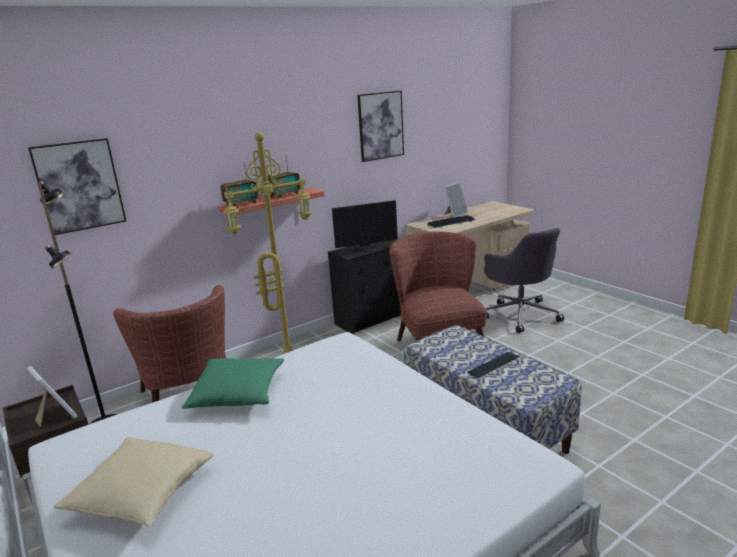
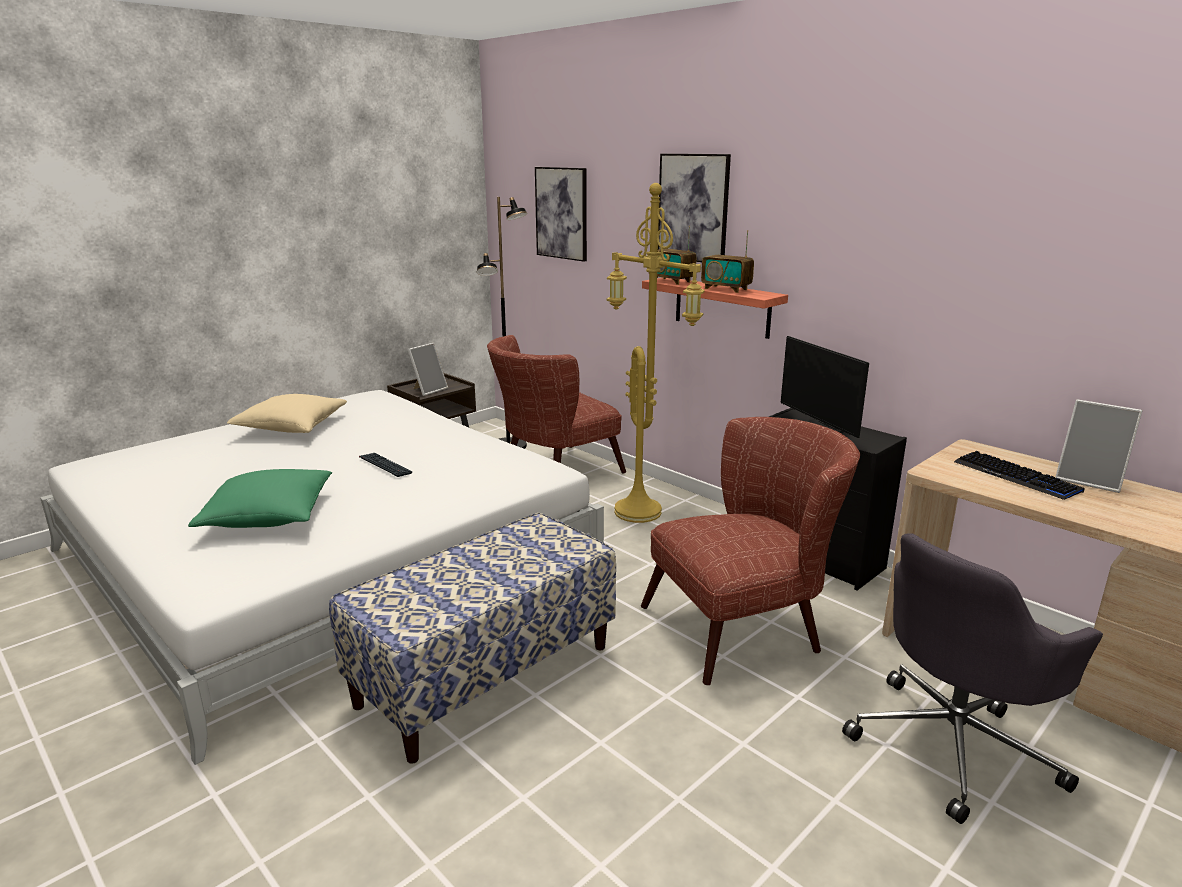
camera: 80 degrees right, 0 degrees up
(238, 394) = (433, 438): green pillow -> green pillow (268, 516)
(380, 126) = (951, 219): picture -> picture (693, 208)
(493, 365) = (467, 576): keyboard -> keyboard (385, 465)

